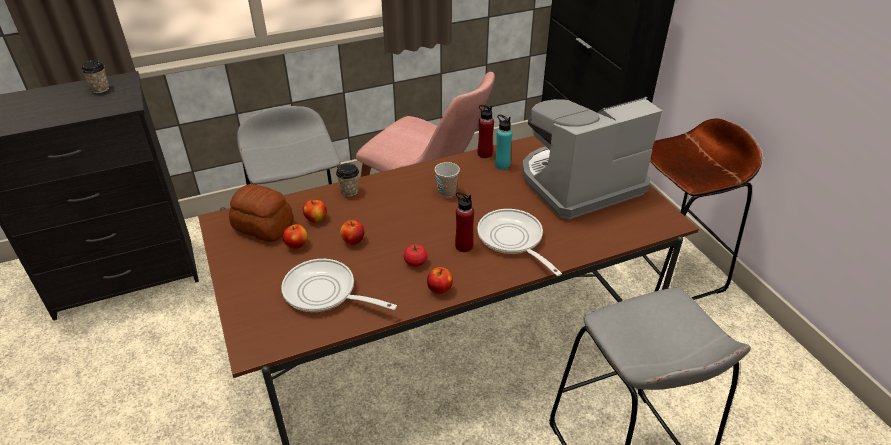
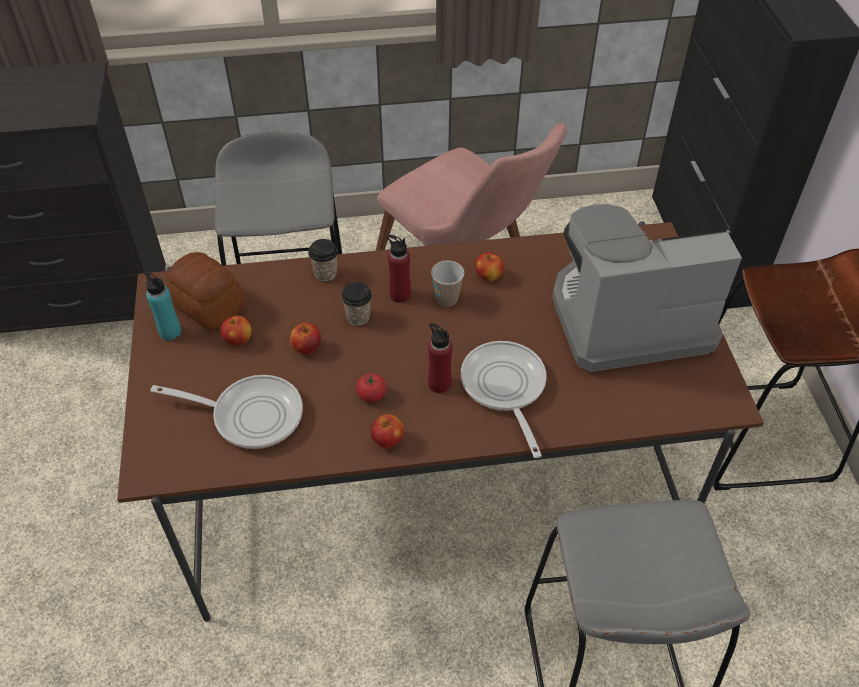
camera: 15 degrees right, 10 degrees up
(100, 89) = (55, 83): cup -> cup (358, 317)
(316, 219) = (272, 306): apple -> apple (488, 276)
(325, 293) = (251, 415): frying pan -> frying pan turned 150 degrees clockwise
(484, 154) = (518, 247): red bottle -> red bottle (400, 295)
(502, 165) = (534, 269): turquoise bottle -> turquoise bottle (170, 332)

